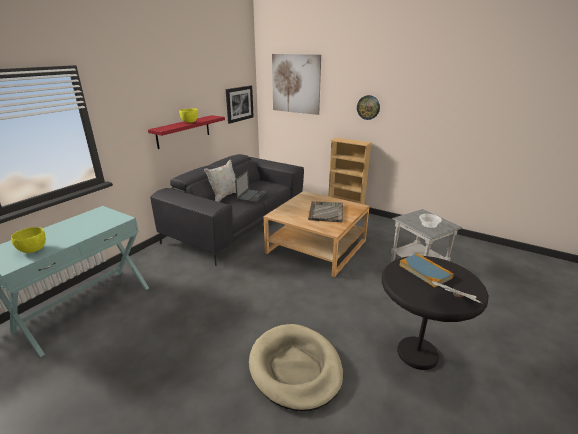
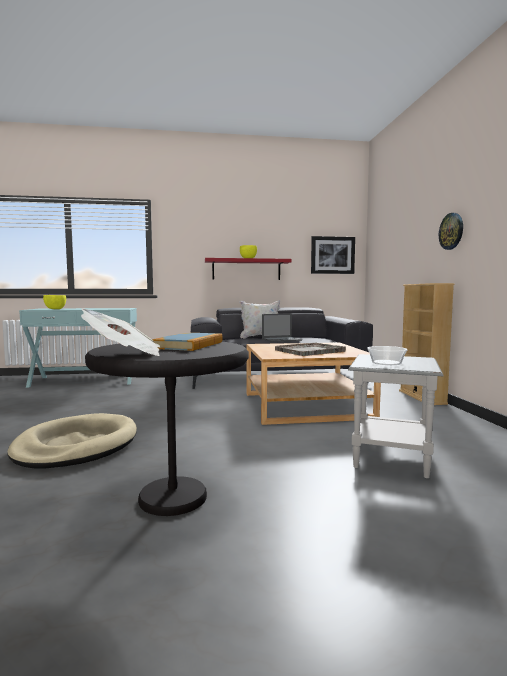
camera: 50 degrees right, 20 degrees down
(296, 84) = (391, 225): picture -> none

